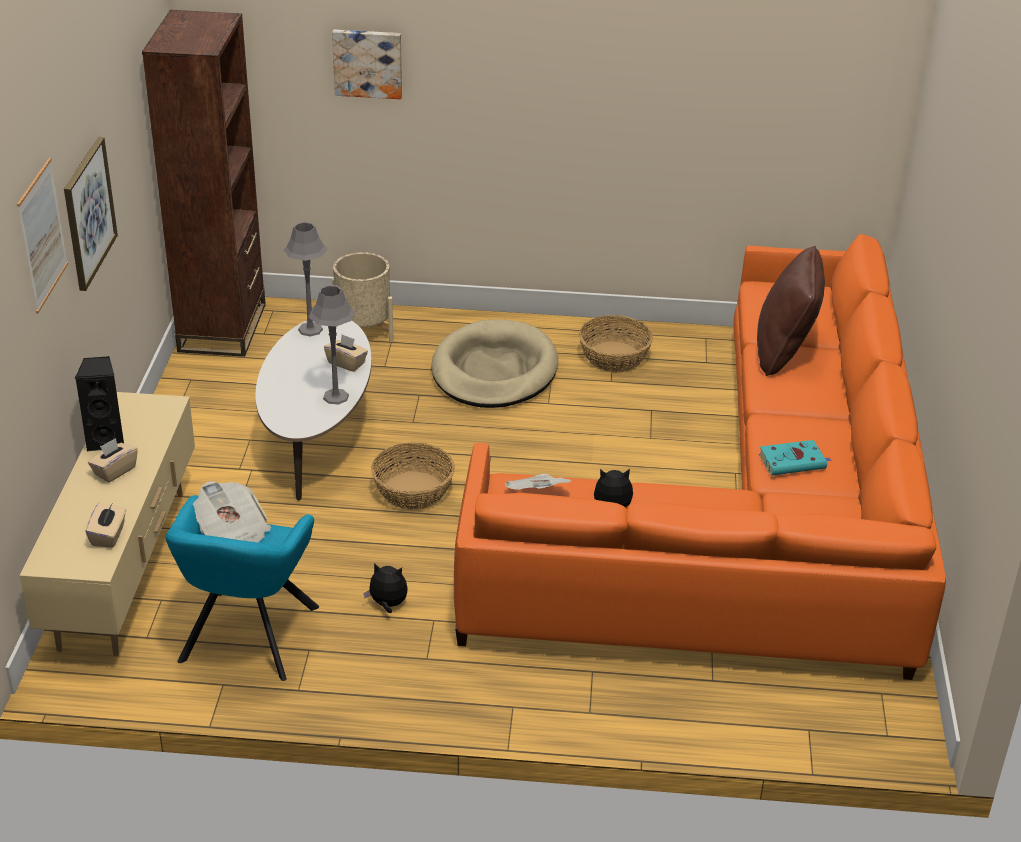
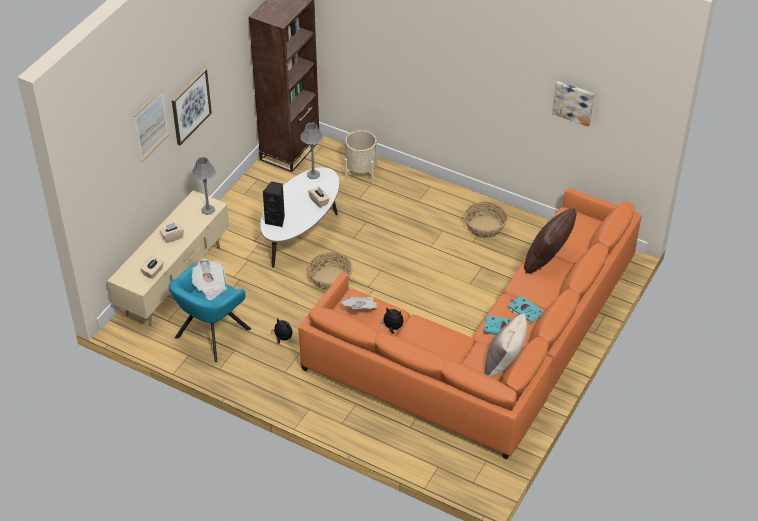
camera: 25 degrees right, 10 degrees up
(107, 440) = (177, 218): black speaker -> black speaker (276, 220)
(335, 397) = (302, 220): grey table lamp -> grey table lamp (208, 210)
(368, 63) = (377, 36): picture -> picture (574, 102)
(494, 371) = (414, 217): beige dog bed -> none
(809, 428) = (524, 311): none -> turquoise book
(840, 510) = (504, 363): none -> beige pillow

